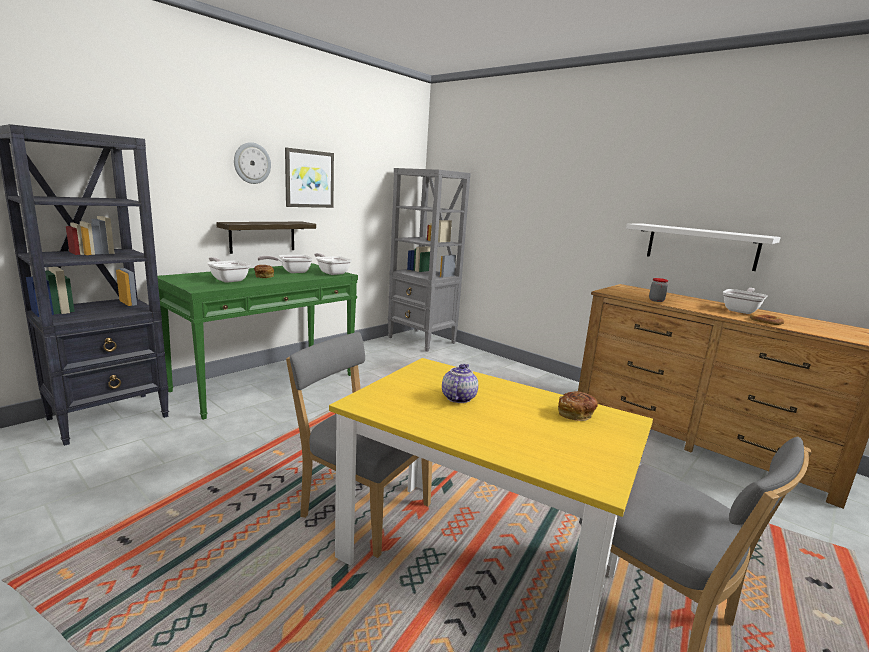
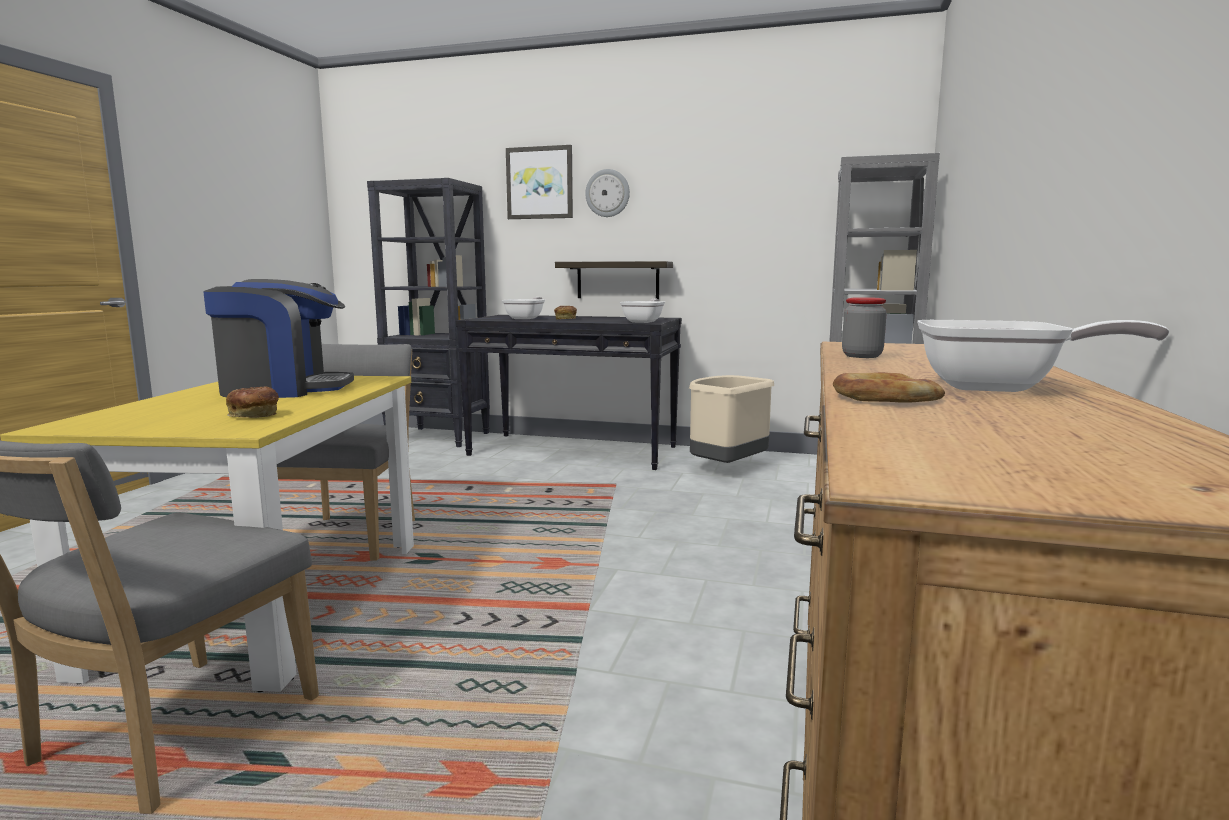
camera: 65 degrees right, 5 degrees down
(266, 382) = (574, 451): green console table -> black console table
(291, 272) = (611, 319): frying pan -> none
(309, 179) = (684, 205): picture -> picture (540, 183)
(377, 360) = (726, 469): none -> beige trash can
(458, 398) = (284, 389): teapot -> coffee machine
(701, 246) = (1101, 204): white shelf -> none

